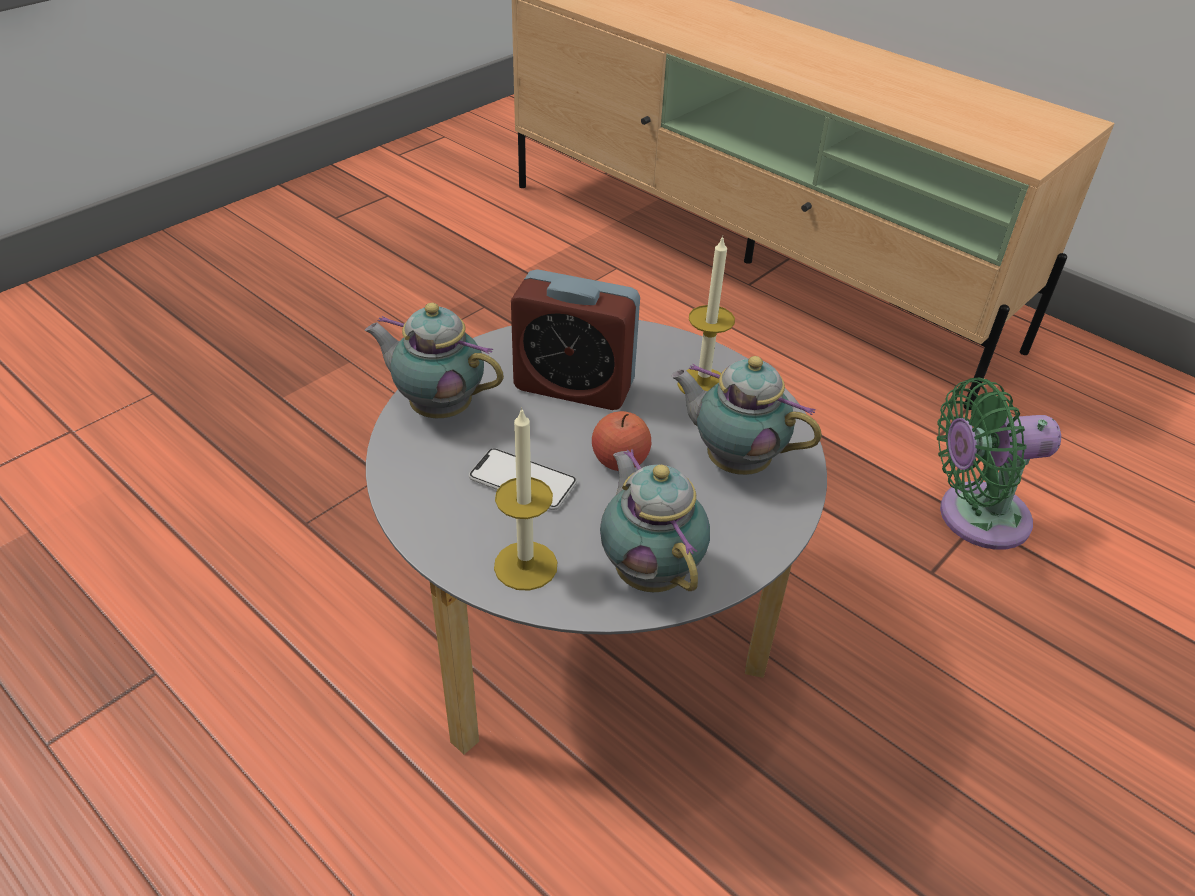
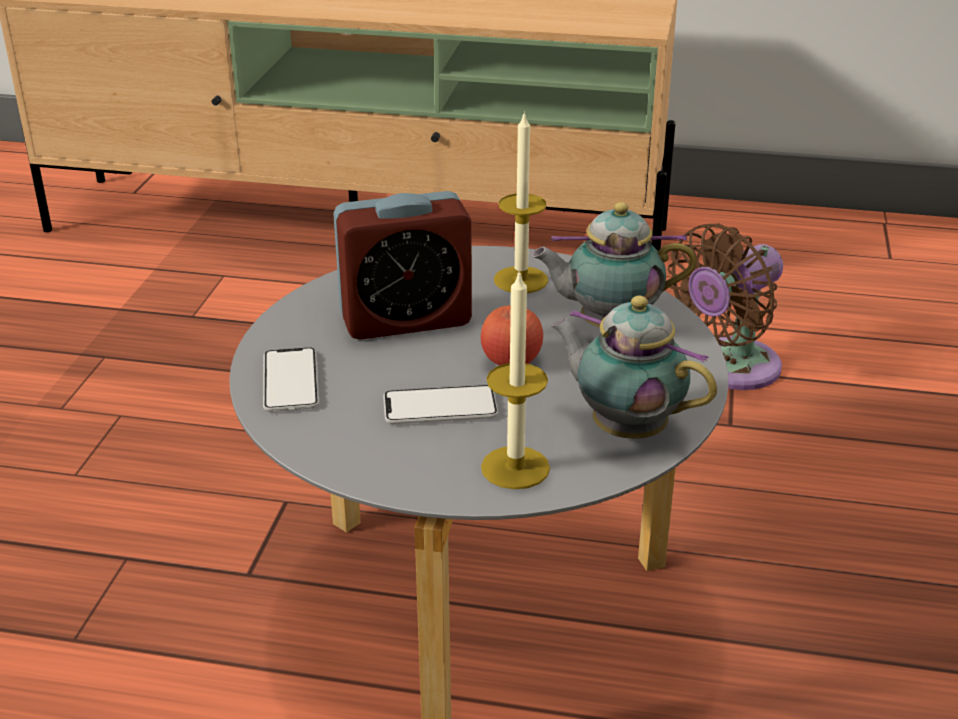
camera: 30 degrees left, 10 degrees down
(438, 407) = (290, 381): teapot -> phone
(974, 517) = (728, 369): green fan -> brown fan

